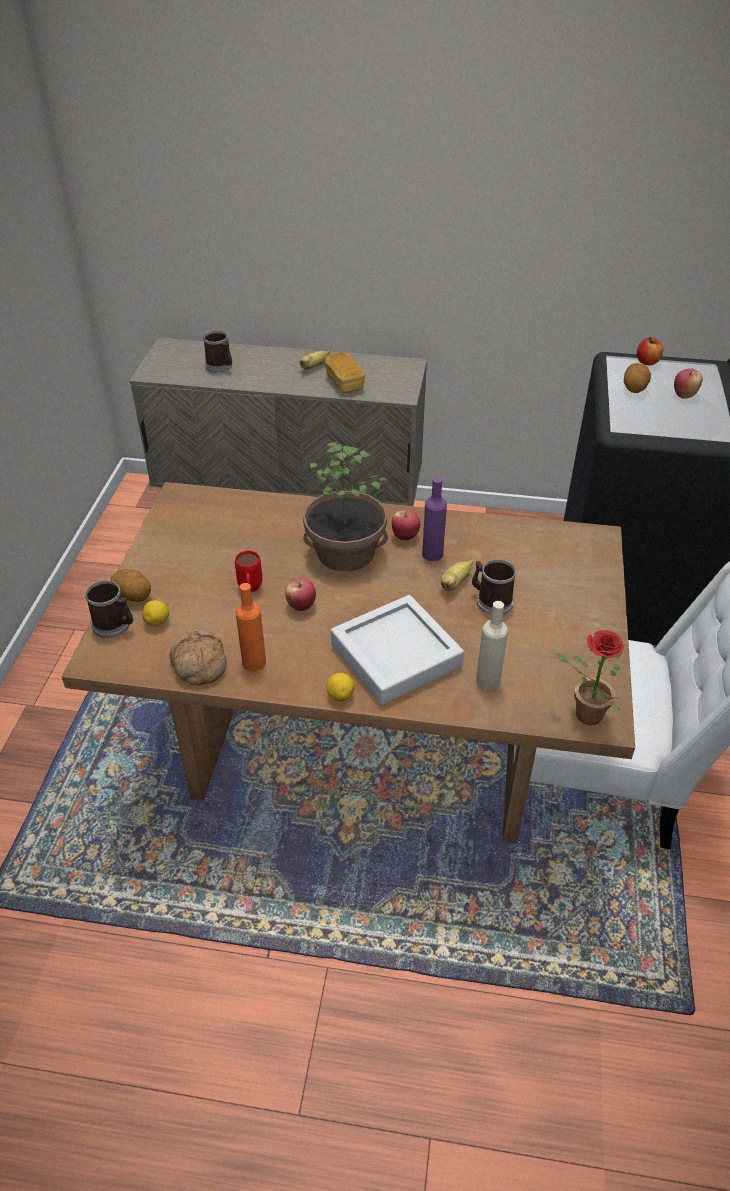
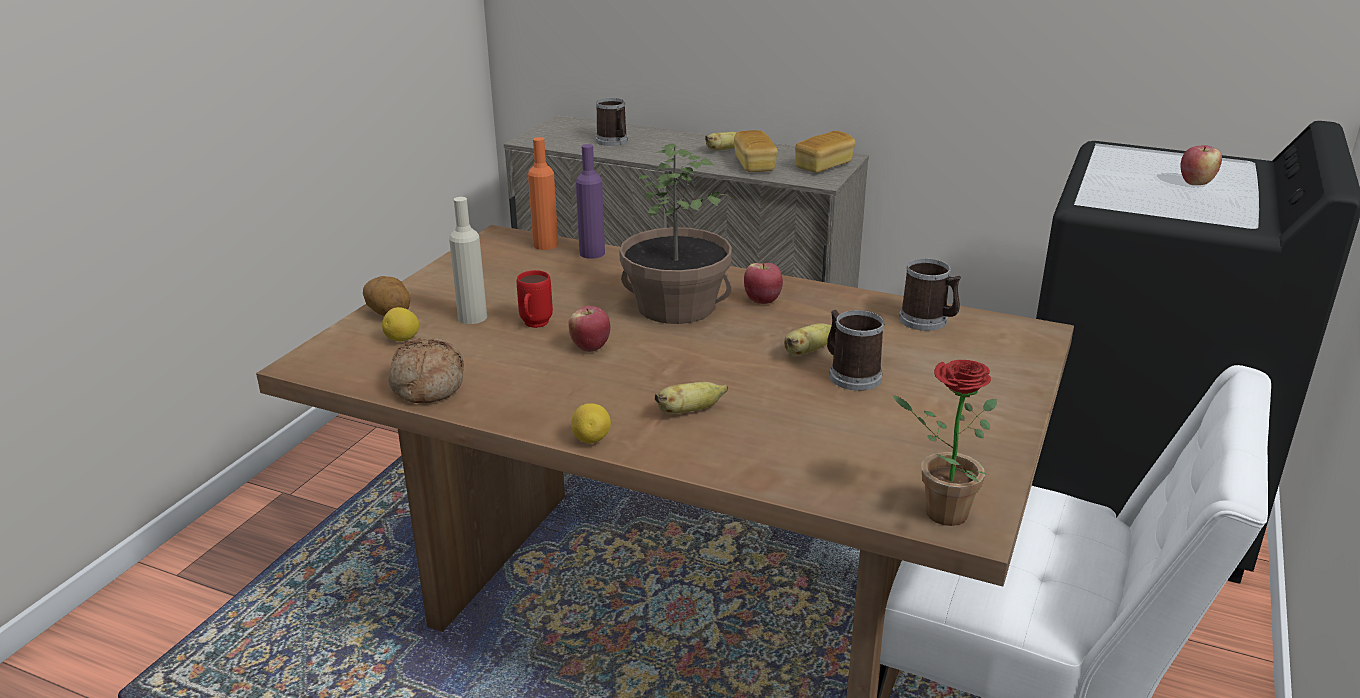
camera: 15 degrees right, 15 degrees down
(115, 626) = (350, 336): mug -> mug (928, 321)
(254, 662) = (497, 392): orange bottle -> orange bottle (545, 245)
(396, 656) = (690, 411): grey tray -> banana
(398, 377) = (823, 166): none -> bread
(432, 554) = (791, 321): purple bottle -> purple bottle (592, 253)
(488, 680) = (808, 454): beige bottle -> beige bottle (472, 317)
(634, 389) = (1124, 172): potato -> none
(647, 362) = (1152, 152): apple -> none

